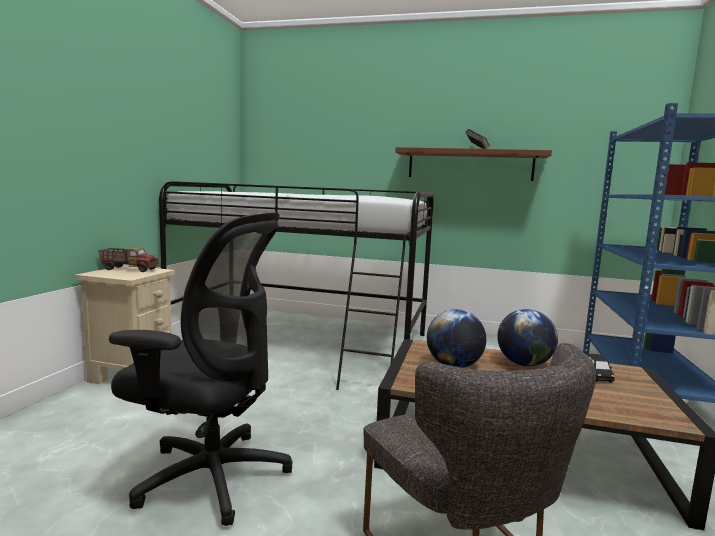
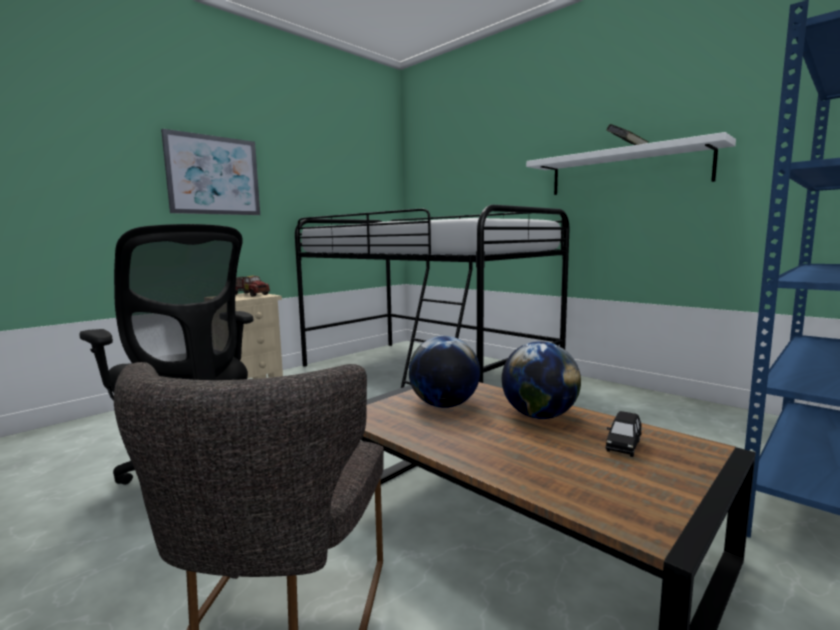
camera: 30 degrees right, 0 degrees up
(85, 127) = (214, 175): none -> picture
(470, 165) = (626, 171): brown shelf -> white shelf

